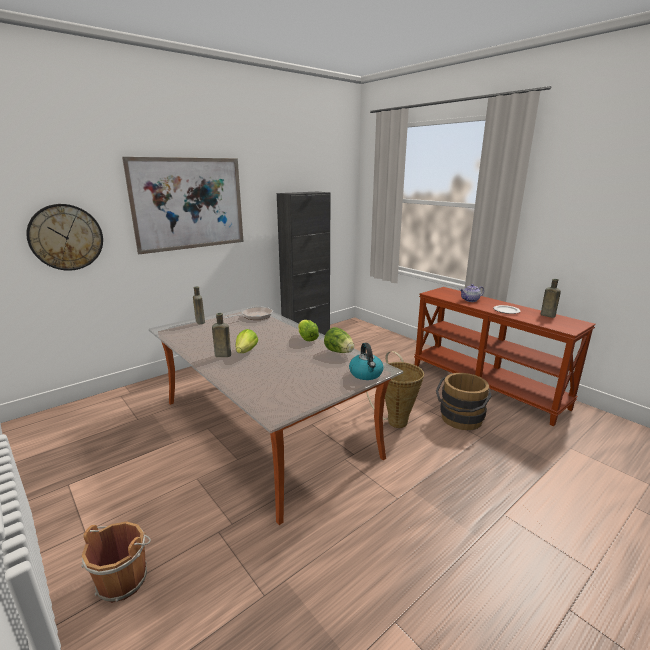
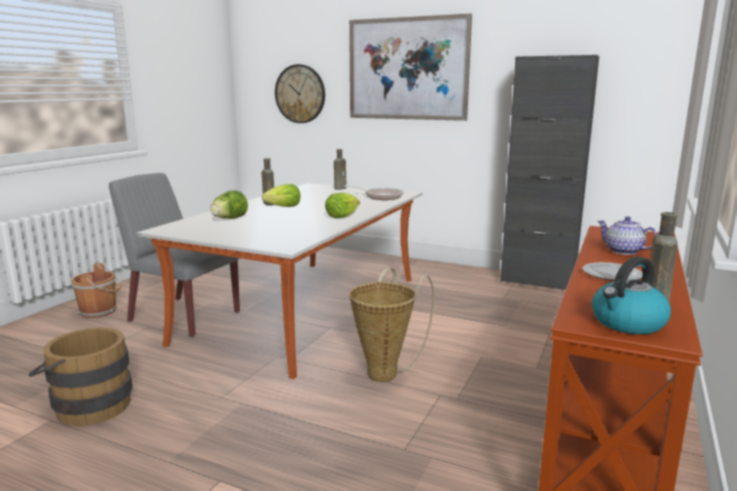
camera: 65 degrees right, 5 degrees down
(214, 502) = (183, 316): none -> grey chair
(339, 352) = (317, 229): lettuce -> lettuce (229, 219)
(366, 374) = (266, 243): kettle -> kettle (627, 323)
(460, 420) = (438, 424): brown bucket -> brown bucket (87, 406)

